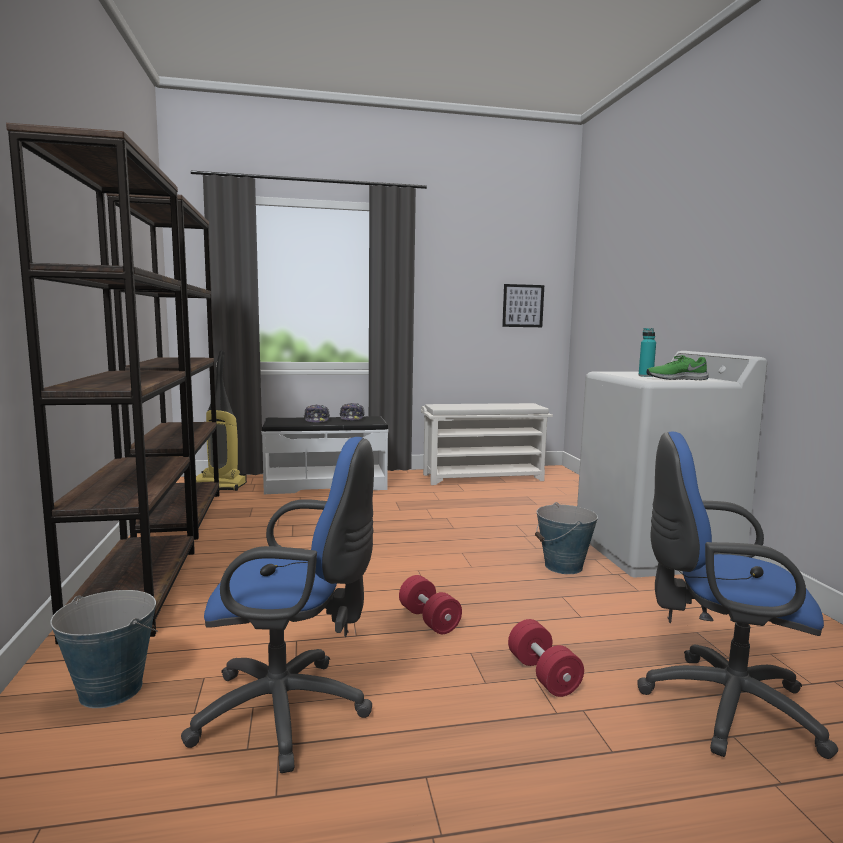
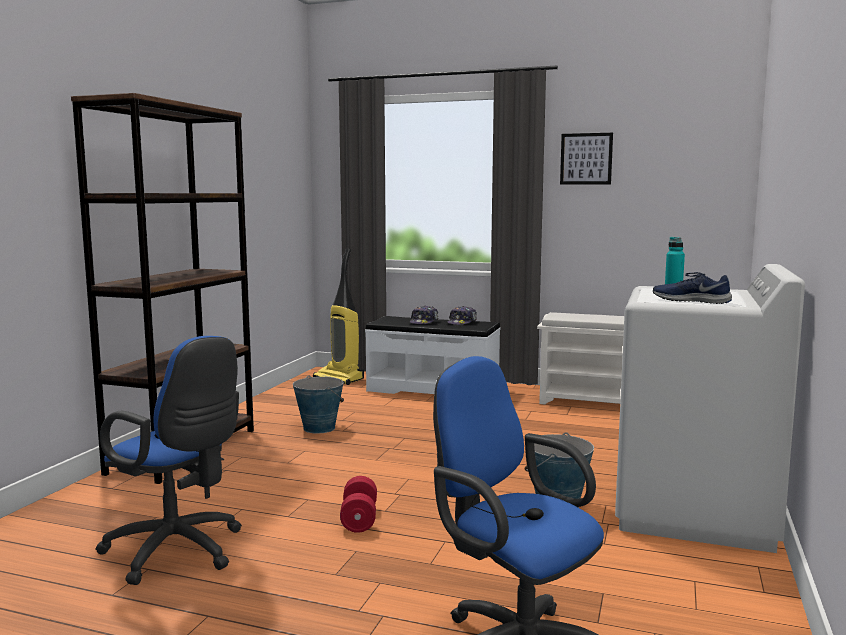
camera: 30 degrees right, 0 degrees up
(110, 689) = (99, 509): bucket -> bucket (319, 428)
(180, 516) = (278, 400): brown bookcase -> none
(523, 306) = (684, 198): picture -> picture (586, 159)
(543, 675) = (390, 583): red dumbbell -> none
(676, 379) = (691, 300): green shoe -> blue shoe

